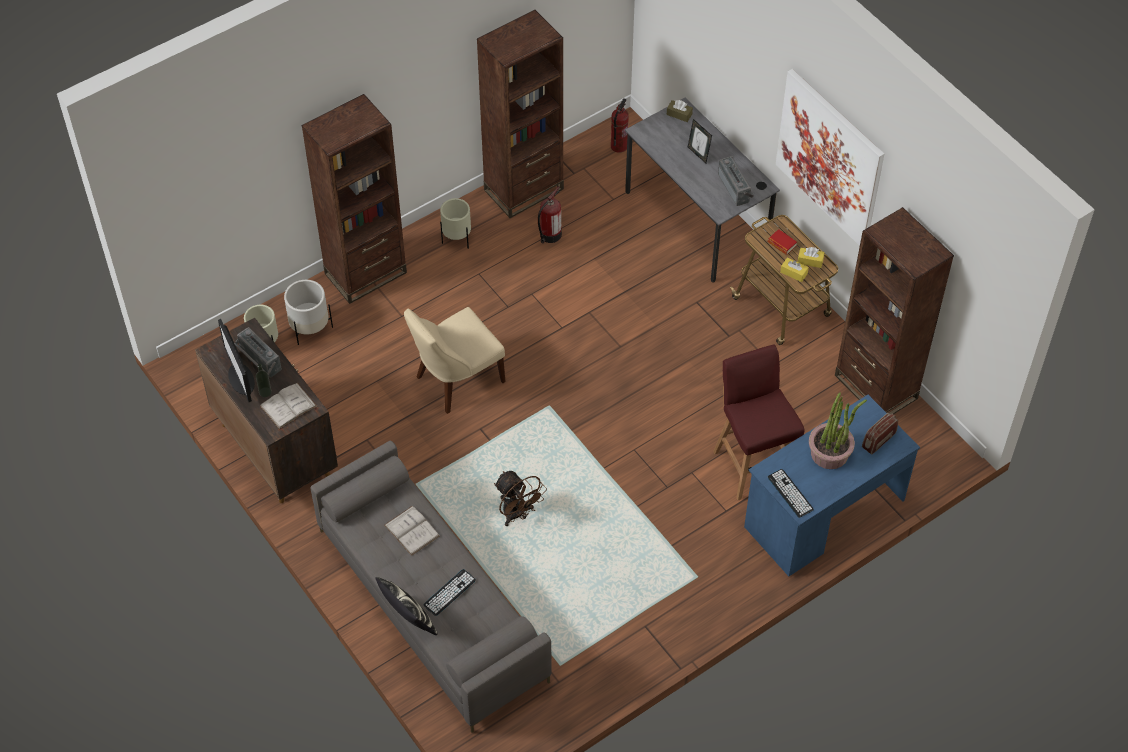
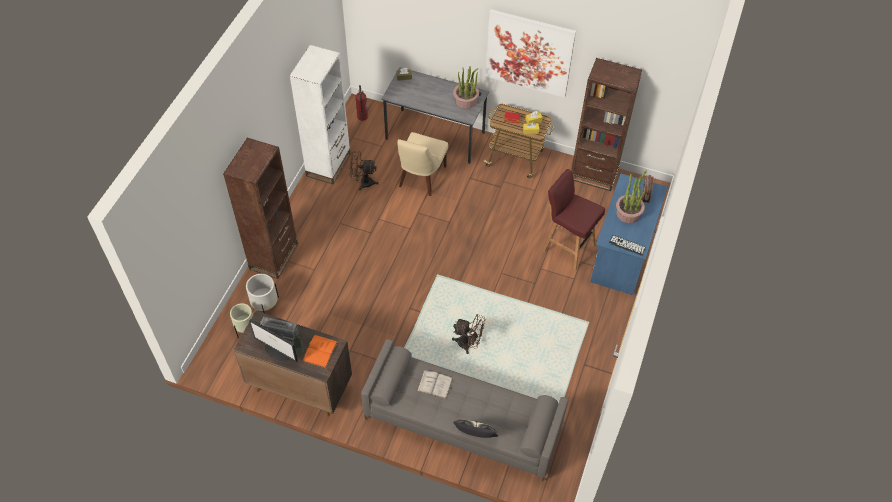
camera: 35 degrees left, 0 degrees up
(288, 406) = (320, 351): white book -> orange book
(449, 592) = (485, 407): keyboard -> none
(456, 380) = (375, 289): beige chair -> beige chair (421, 178)
(457, 240) = (313, 211): beige planter -> none
(524, 189) = (328, 165): brown bookcase -> white bookcase
(549, 235) = (363, 182): fire extinguisher -> brown fan
(698, 154) = (431, 93): picture frame -> none
(736, 188) = (466, 101): radio -> potted plant

